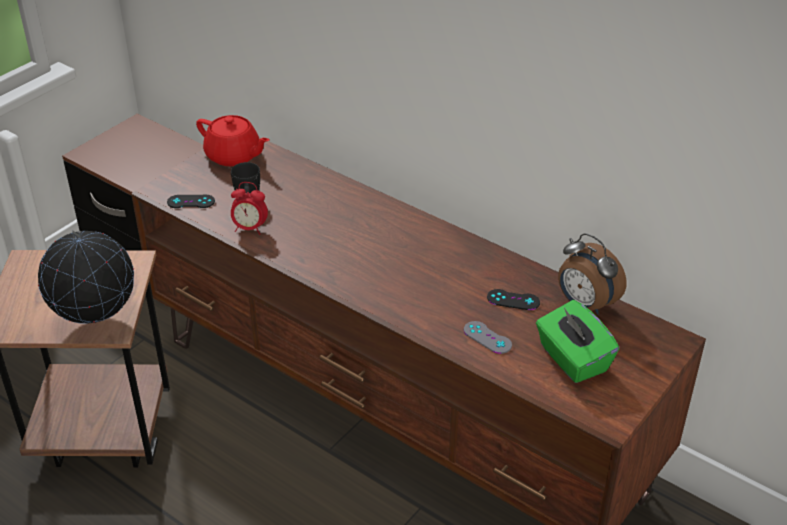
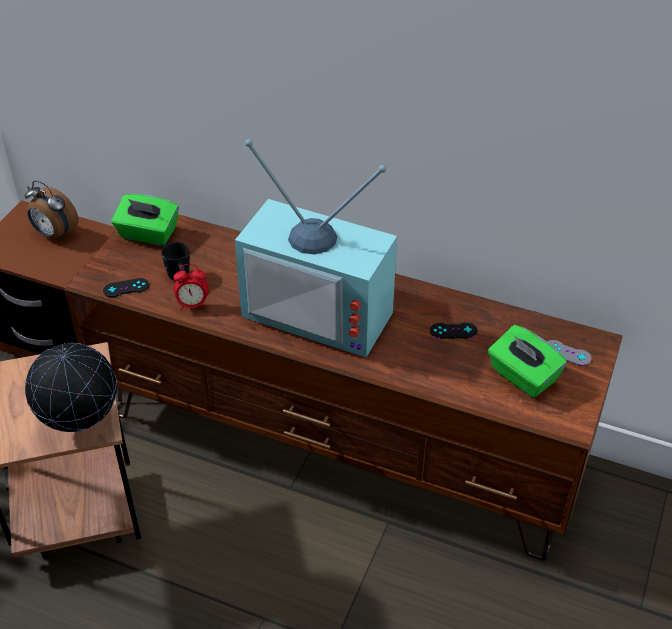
camera: 15 degrees left, 5 degrees up
(234, 156) = (148, 234): red teapot -> green tissue box
(380, 256) = (322, 310): none -> television
(487, 337) = (444, 370): grey game controller -> grey game controller (567, 353)
(585, 305) = (514, 323): alarm clock -> alarm clock (54, 234)

